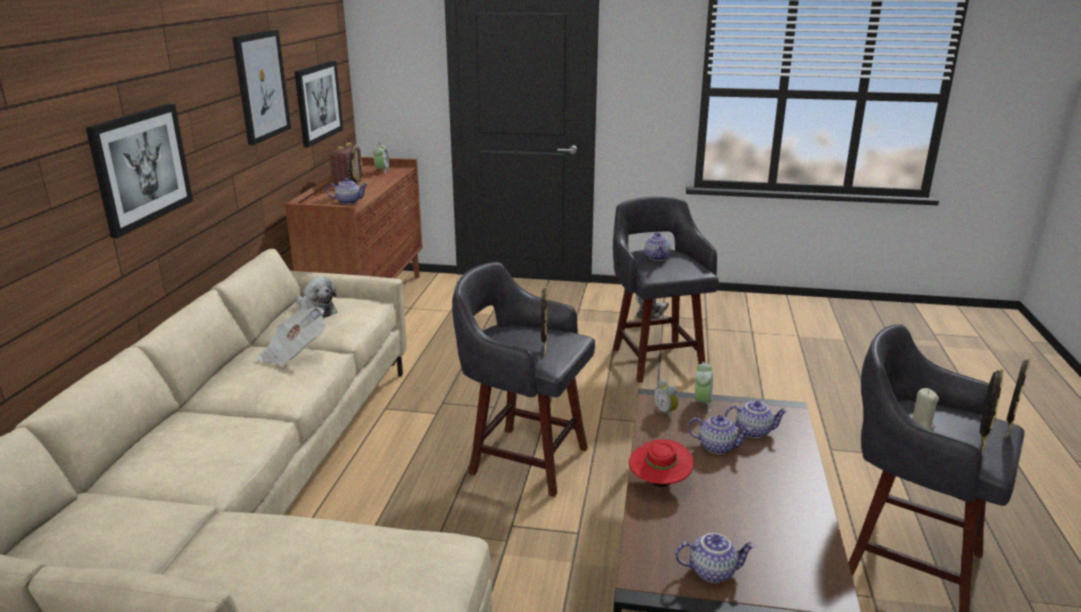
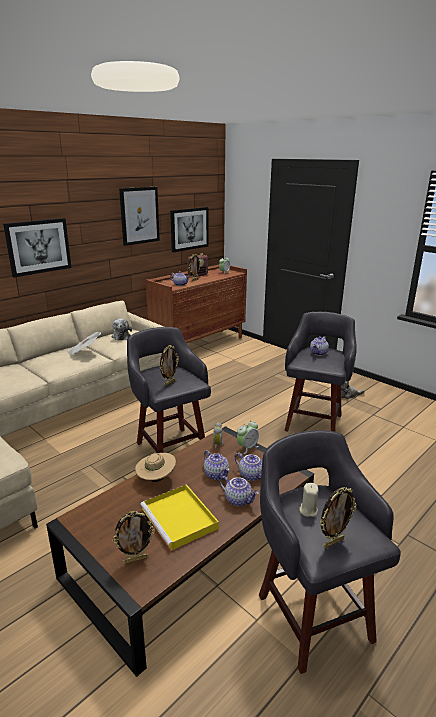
camera: 35 degrees right, 0 degrees up
(659, 482) = (156, 478): red hat -> beige hat
(712, 571) = (108, 536): teapot -> teapot (238, 500)
(757, 512) = (180, 519): none -> yellow tray
(1007, 430) = (375, 545): picture frame -> picture frame (135, 559)

